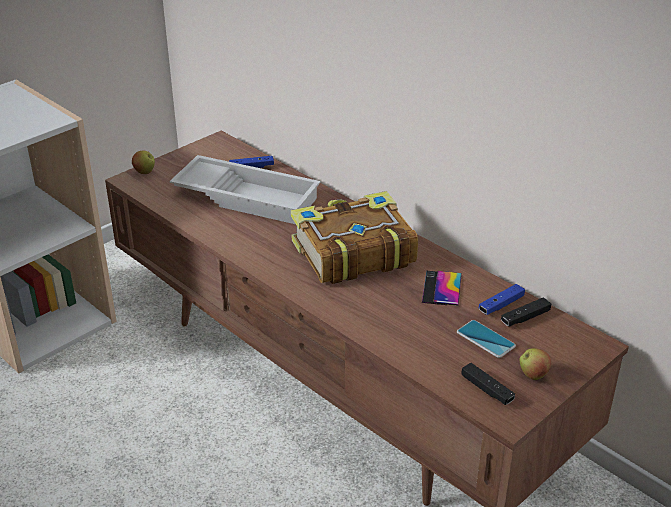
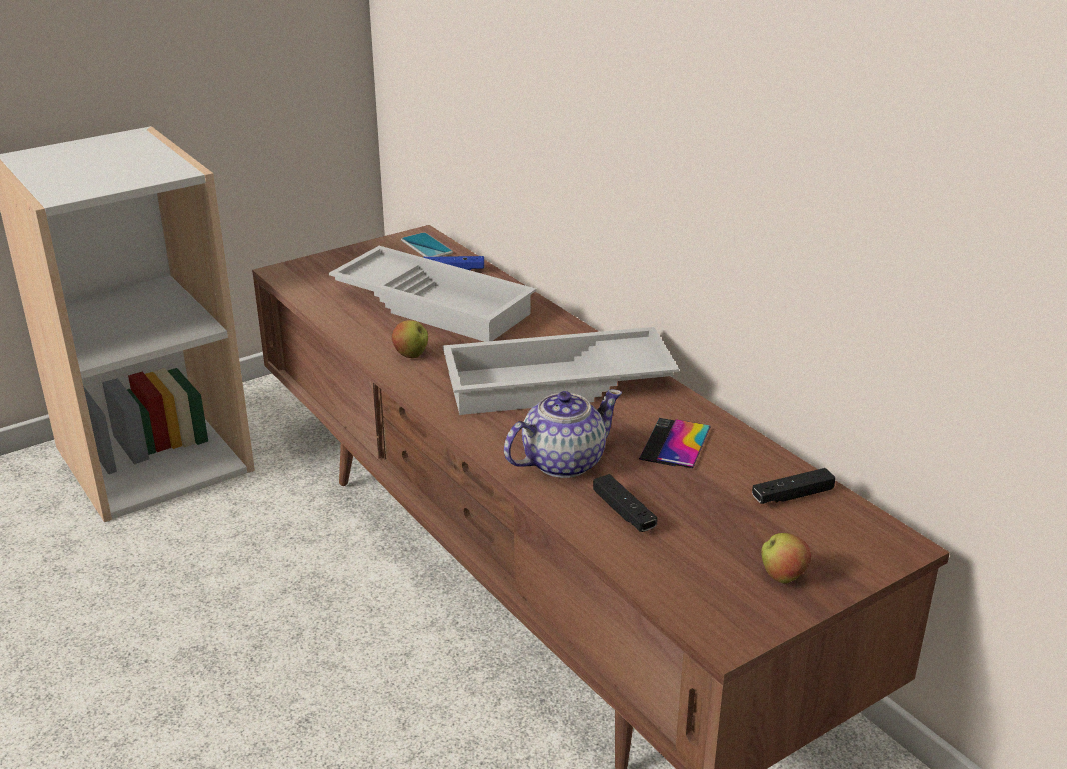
camera: 10 degrees right, 5 degrees down
(144, 172) = (307, 265): apple -> apple (411, 355)
(351, 253) = (556, 385): book -> white tray
(372, 310) = (562, 462): none -> teapot
(485, 339) = (721, 519): phone -> phone (426, 247)
(487, 390) = (703, 589): black game controller -> black game controller (624, 512)
(501, 305) = (759, 474): blue game controller -> none

